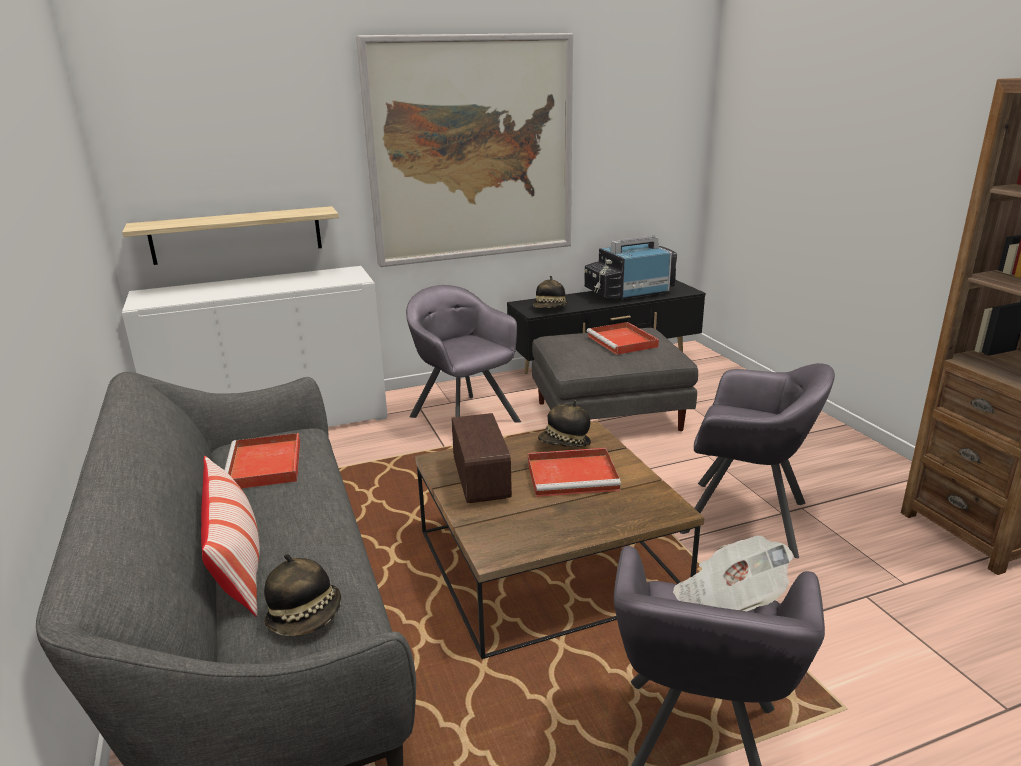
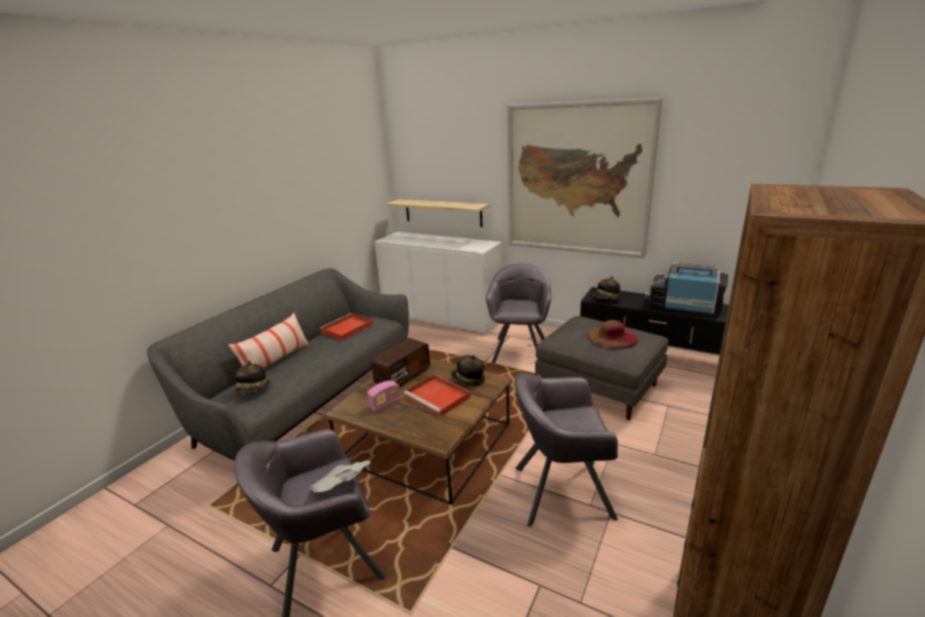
camera: 50 degrees right, 0 degrees up
(532, 517) = (385, 405): none -> radio
(623, 341) = (612, 337): red tray -> brown hat
(745, 518) = (561, 491): grey armchair -> grey armchair turned 105 degrees clockwise

